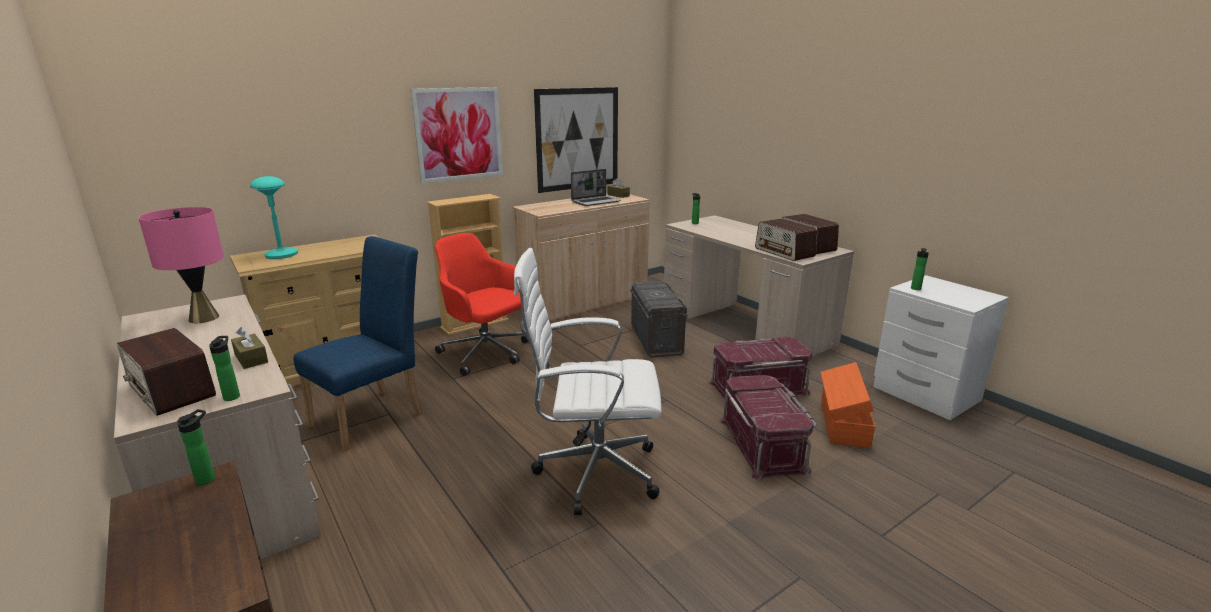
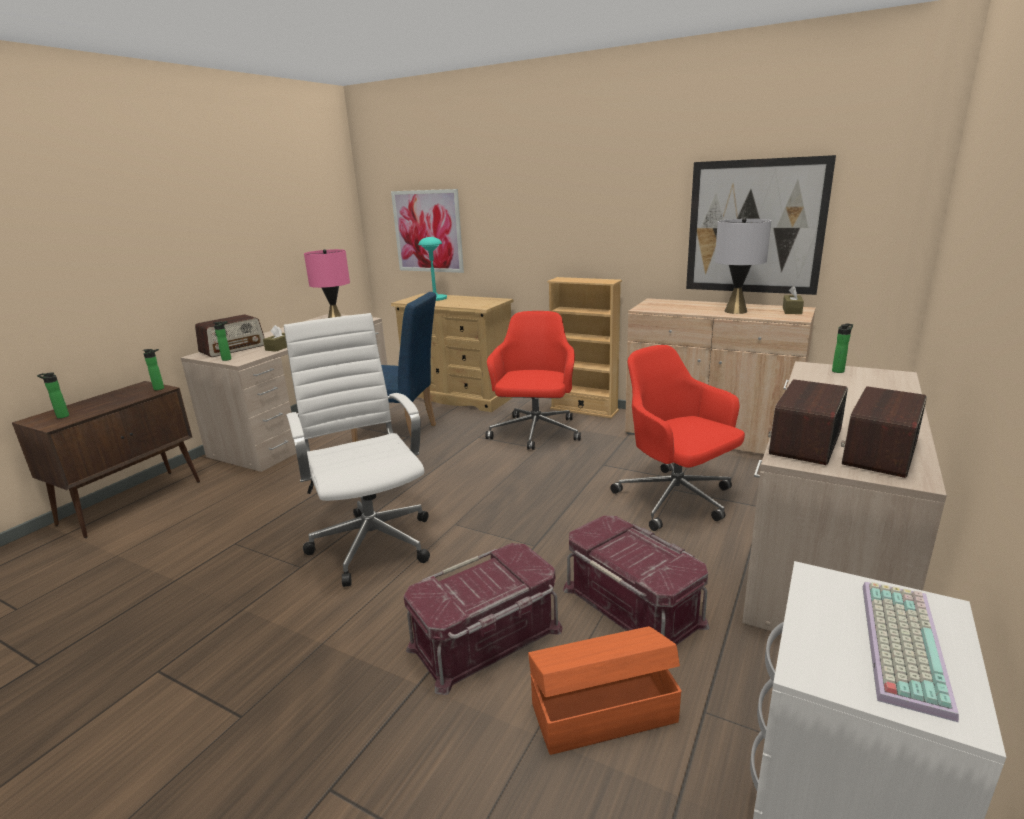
camera: 65 degrees right, 0 degrees up
(172, 390) = (233, 348): radio -> radio turned 150 degrees counterclockwise
(459, 134) = (599, 213): picture -> picture (428, 231)
(596, 202) = (736, 311): laptop -> grey table lamp
(656, 339) = (676, 500): grey storage box -> red office chair
(915, 289) = (829, 591): bottle -> bottle (61, 416)
(951, 290) = (899, 642): none -> keyboard

